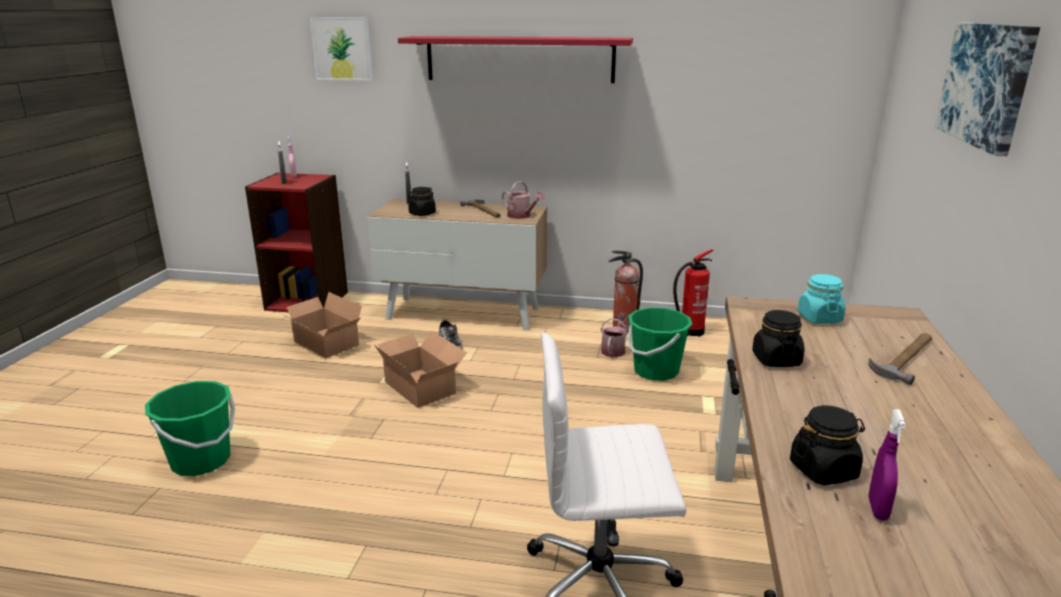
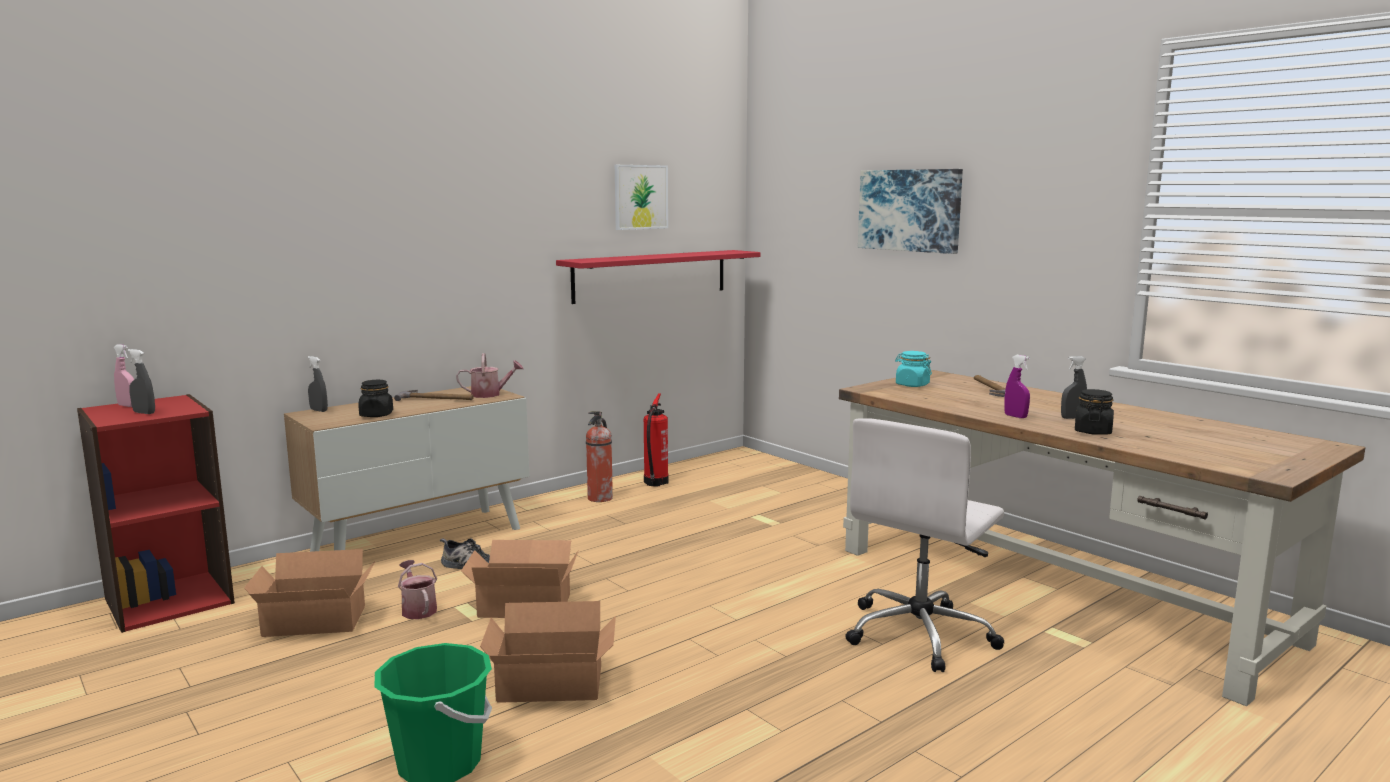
camera: 50 degrees left, 10 degrees down
(323, 451) = (552, 686): none -> cardboard box
(342, 49) = (199, 210): picture -> picture (640, 197)
(519, 59) = (444, 216): red shelf -> red shelf (651, 275)
(613, 350) = (626, 514): watering can -> watering can (418, 609)
(655, 371) = (688, 515): green bucket -> none
(776, 359) = (954, 405): black jar -> none
(868, 440) = (1072, 418): none -> grey spray bottle
(877, 509) = (1139, 434): purple spray bottle -> purple spray bottle (1015, 416)

